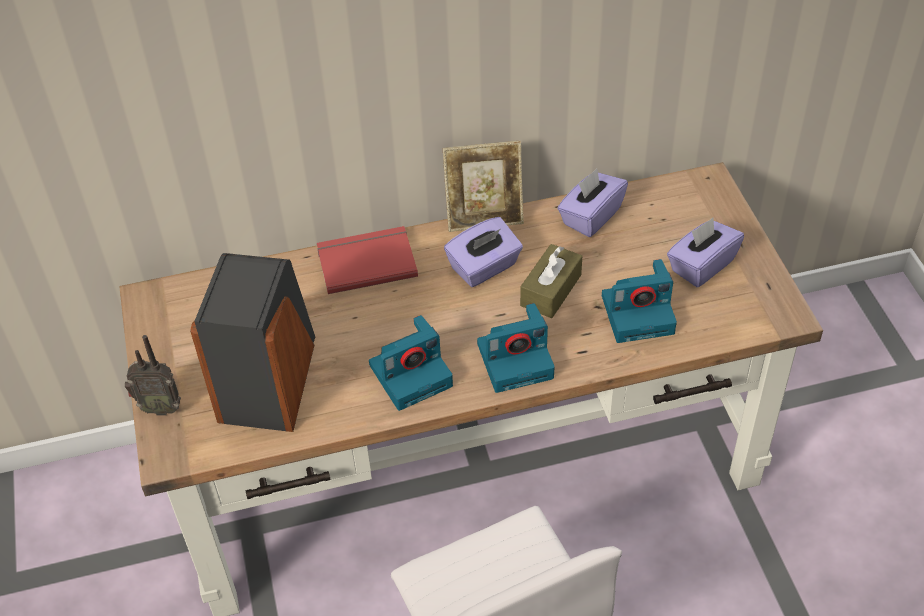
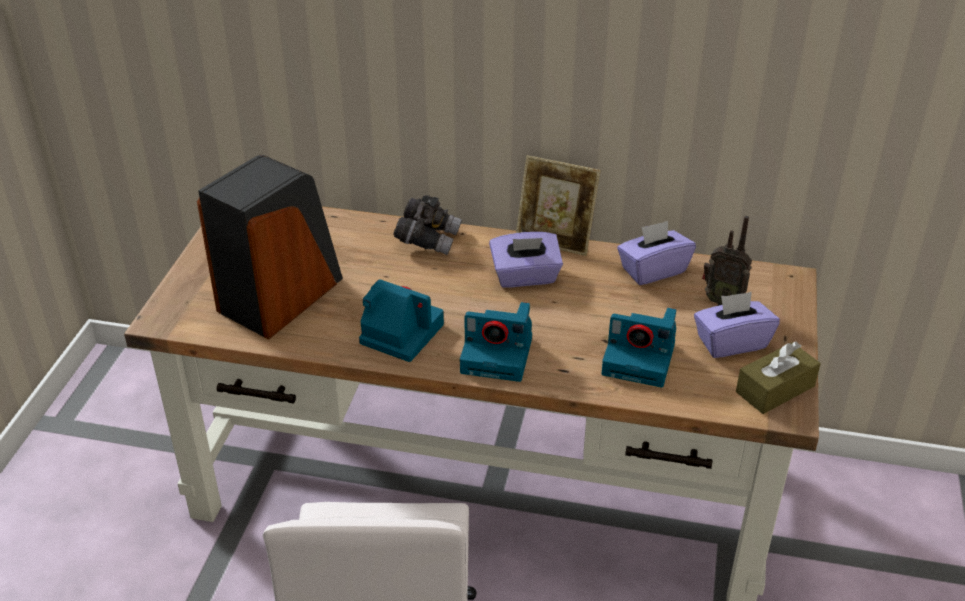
camera: 25 degrees right, 10 degrees down
(160, 407) = (183, 285): radio -> radio (722, 301)
(366, 261) = (428, 239): red book -> grey binoculars
(412, 374) = (399, 333): camera -> camera turned 150 degrees counterclockwise
(551, 290) = (571, 313): brown tissue box -> brown tissue box (775, 389)

